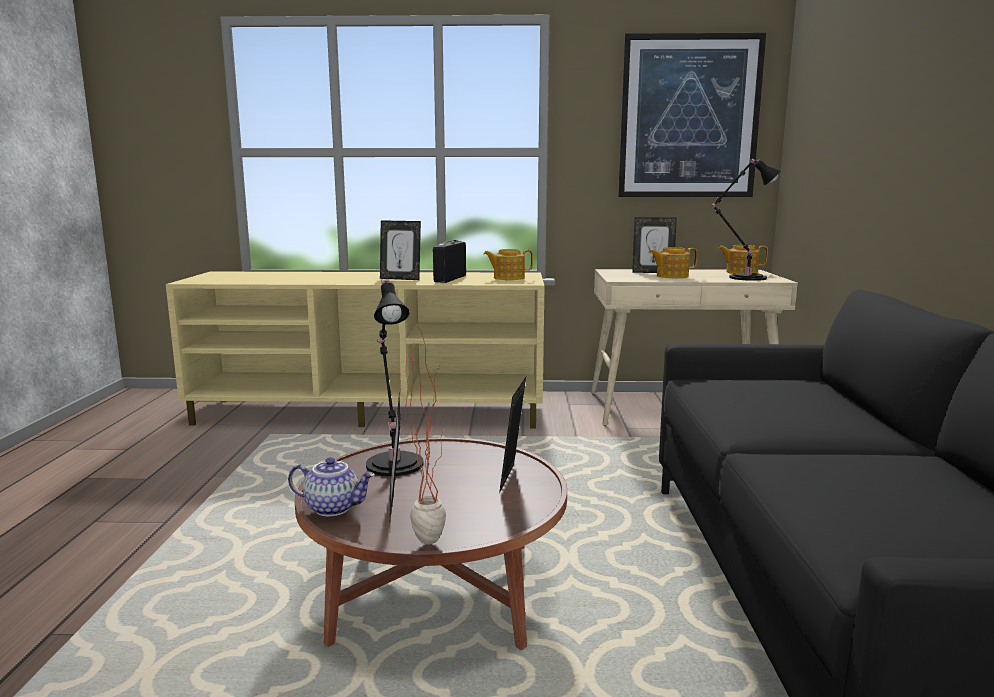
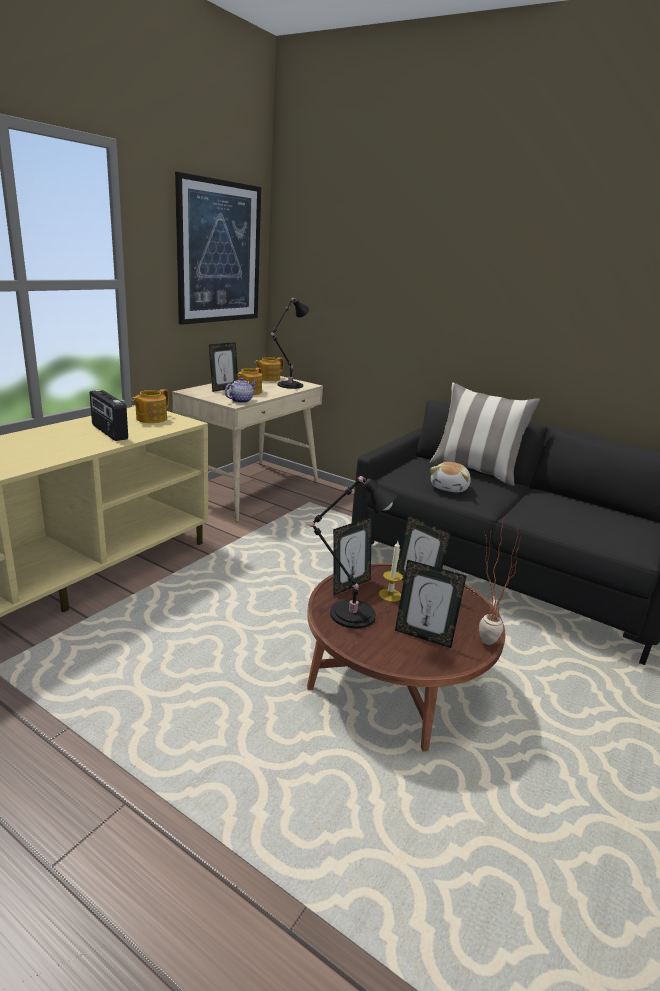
camera: 60 degrees left, 10 degrees up
(334, 507) = (413, 660): teapot -> teapot (240, 401)
(400, 279) = (64, 444): picture frame -> picture frame (349, 585)
(463, 471) = (390, 595): none -> candle
(745, 405) = (450, 488): none -> plush toy
(859, 407) = (475, 471): none -> pillow

